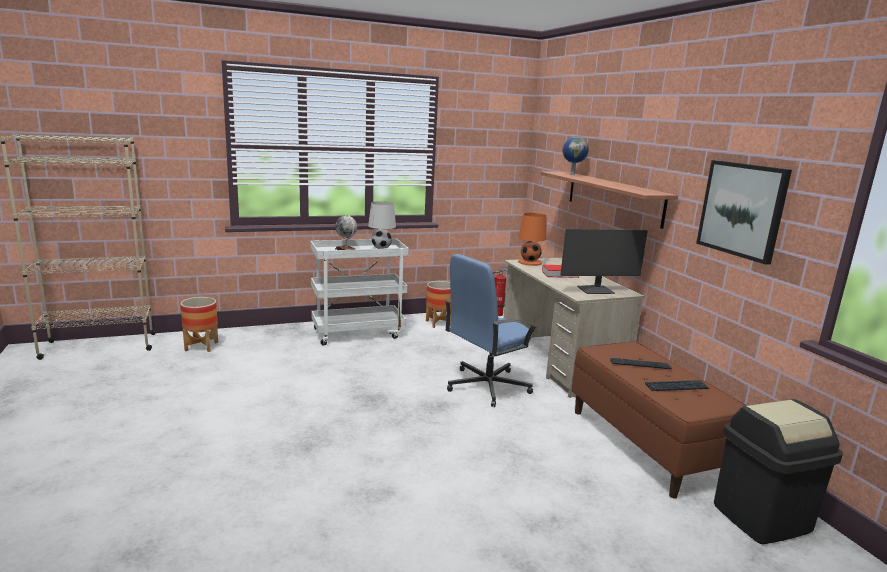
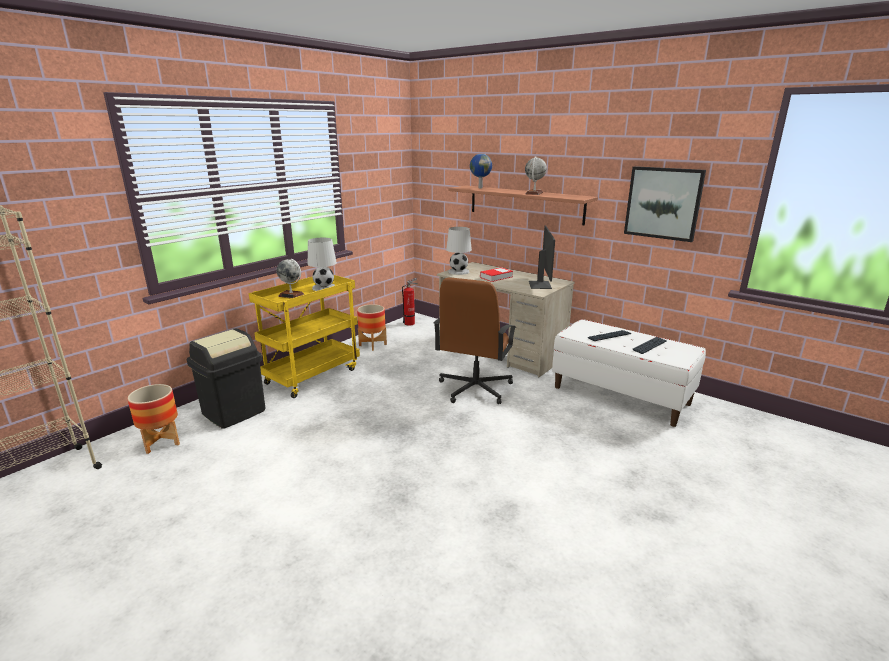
camera: 30 degrees left, 5 degrees up
(358, 333) = (313, 375): white cart -> yellow cart
(486, 386) = (474, 388): blue office chair -> brown office chair
(529, 262) = (458, 271): orange table lamp -> white table lamp
(596, 290) = (540, 285): monitor -> monitor turned 45 degrees counterclockwise
(613, 184) = (534, 193): none -> globe
(646, 445) = (621, 395): brown bench -> white bench
(761, 517) = (725, 419): black trash can -> black trash can (234, 412)

